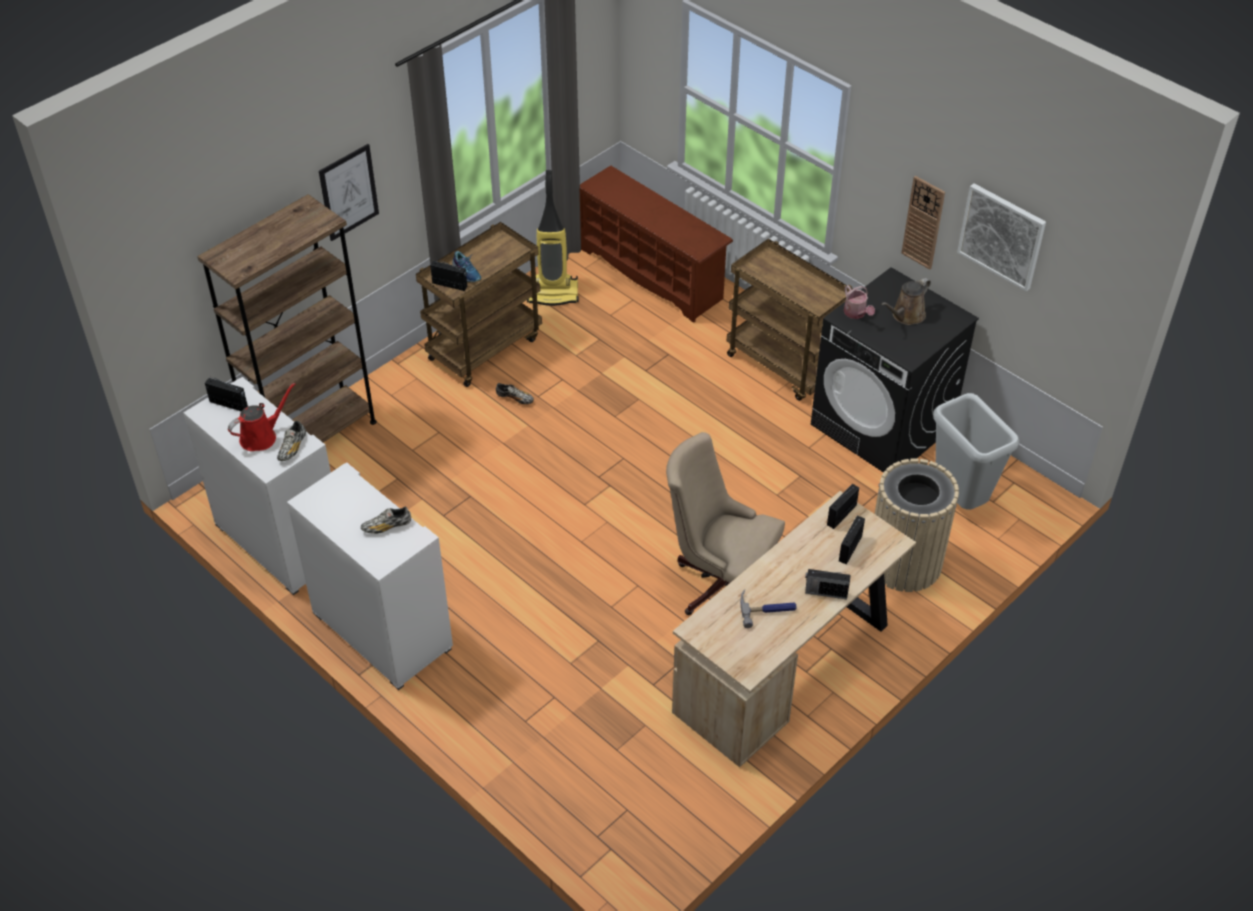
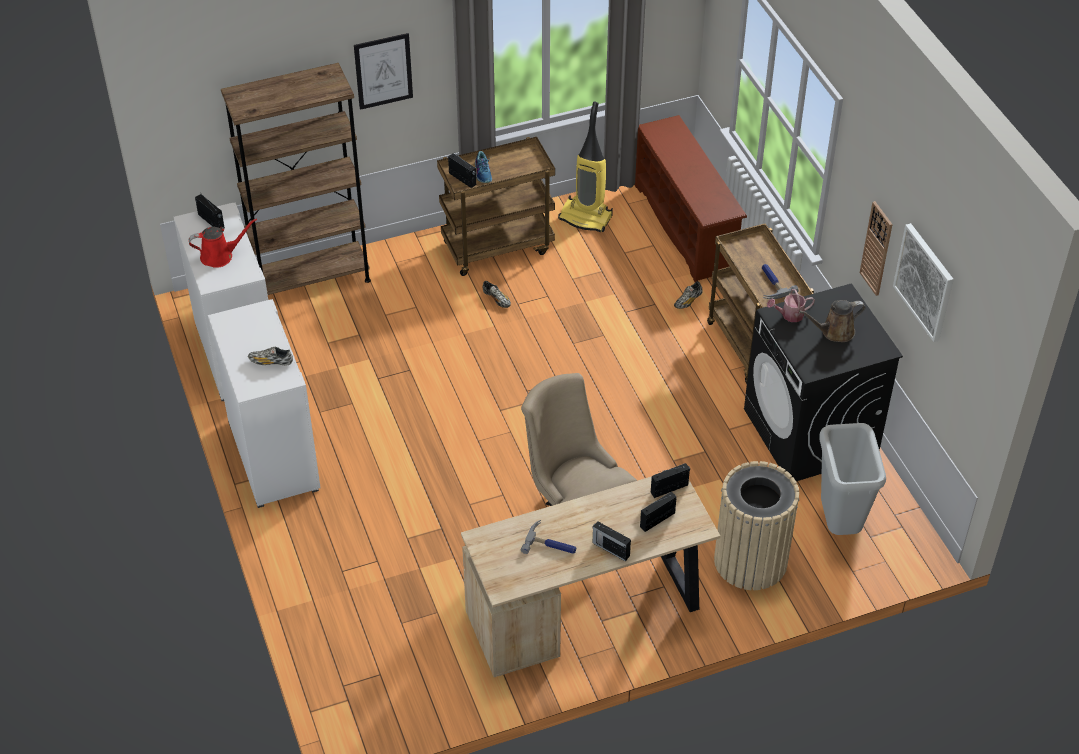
camera: 25 degrees right, 0 degrees up
(292, 448) = (238, 273): shoe -> shoe (688, 301)
(807, 292) = (772, 283): none -> hammer
(856, 314) = (789, 315): watering can -> watering can turned 75 degrees clockwise

